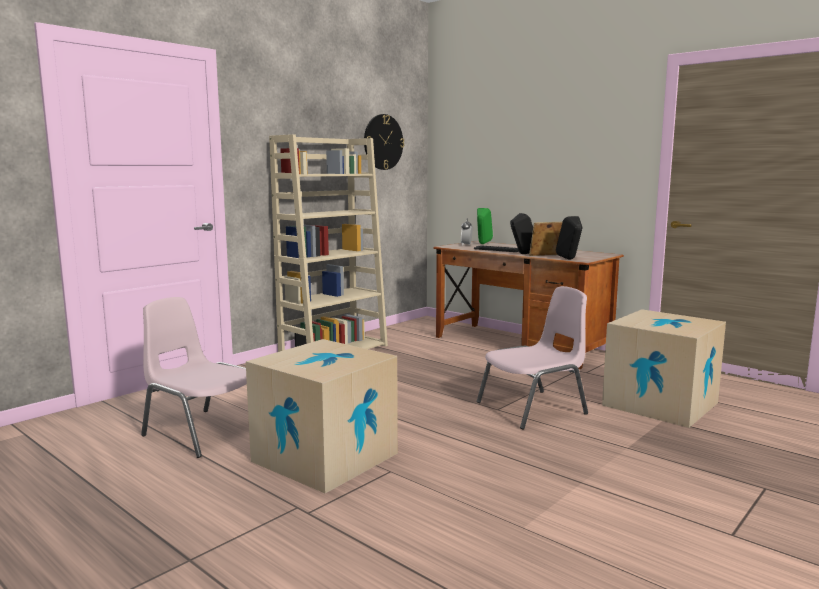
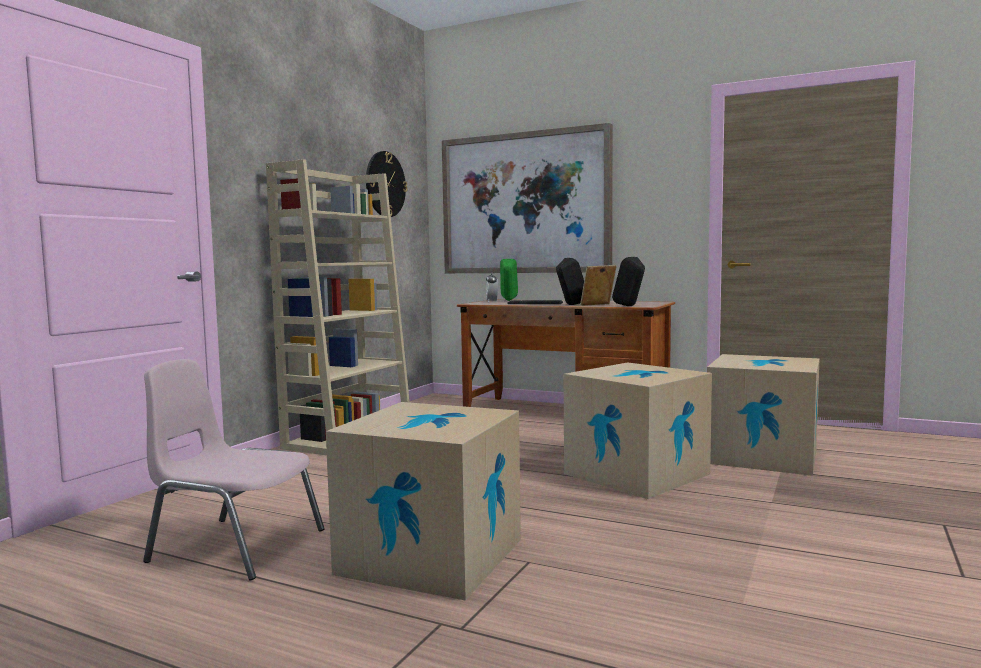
camera: 15 degrees left, 5 degrees down
(503, 159) = (525, 203): none -> picture
(533, 408) = (636, 474): pink chair -> cardboard box

